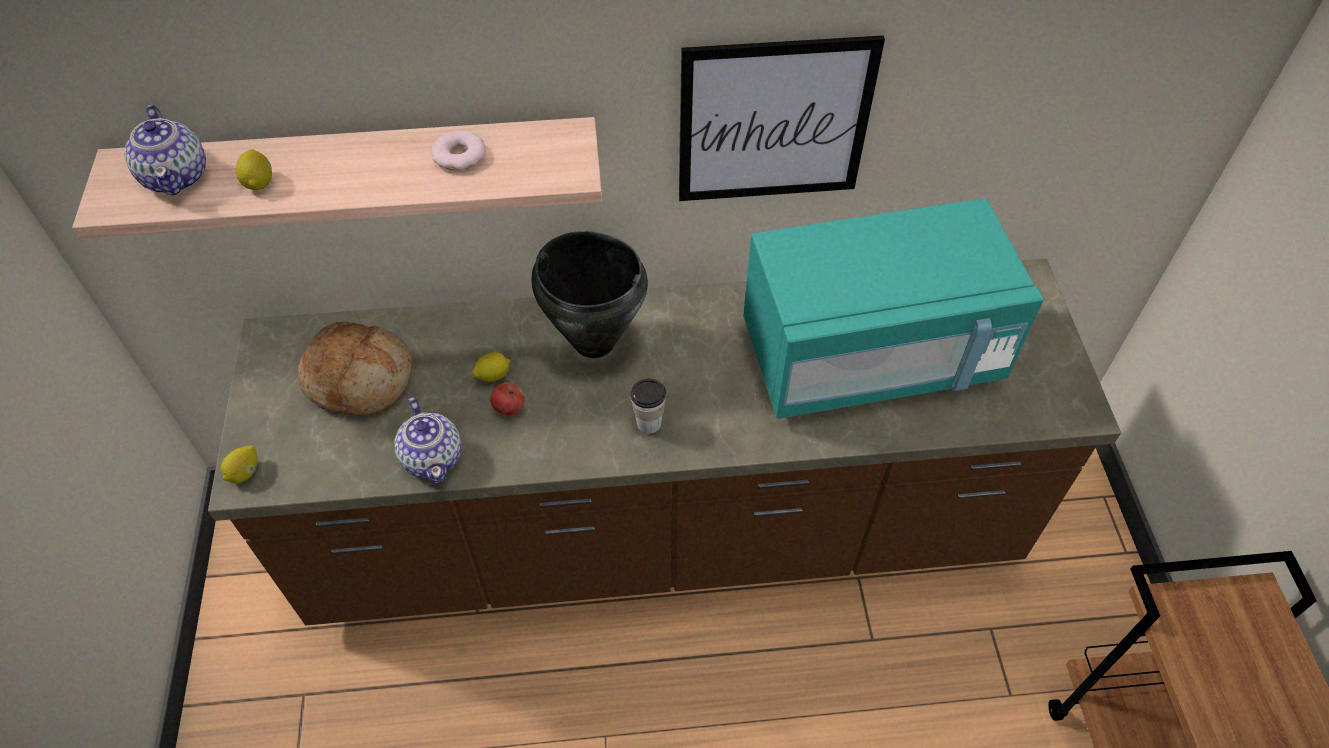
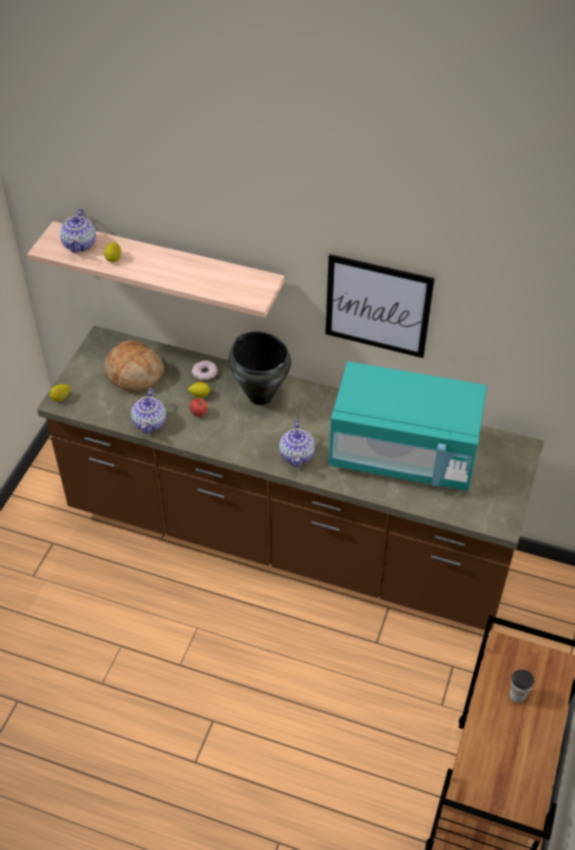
camera: 25 degrees right, 5 degrees down
(460, 155) = (209, 274): donut -> donut (205, 372)
(648, 423) = (264, 445): cup -> cup (517, 695)
(710, 419) = (297, 454): none -> teapot

